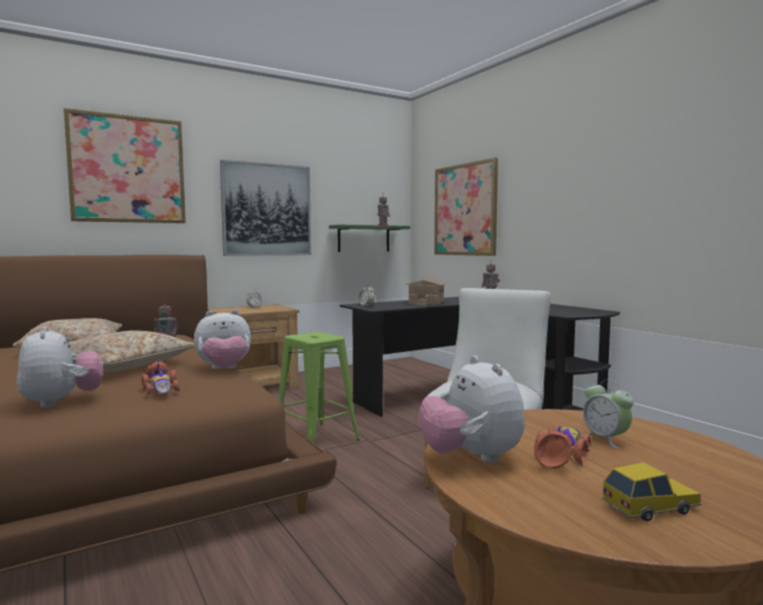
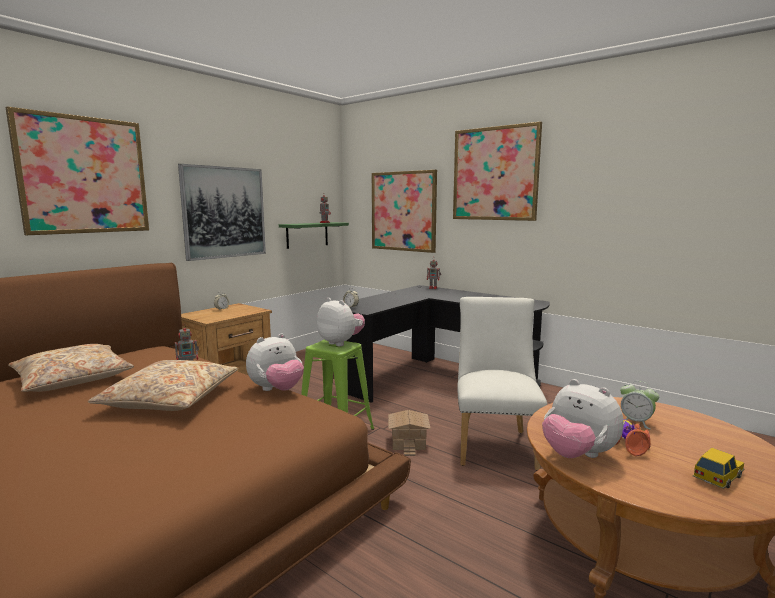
camera: 20 degrees left, 5 degrees up
(61, 402) = (174, 457): plush toy -> plush toy (341, 343)
(160, 389) = (253, 424): toy car -> none
(425, 303) = (393, 299): toy house -> toy house (407, 441)
(557, 155) = (495, 174): none -> picture

